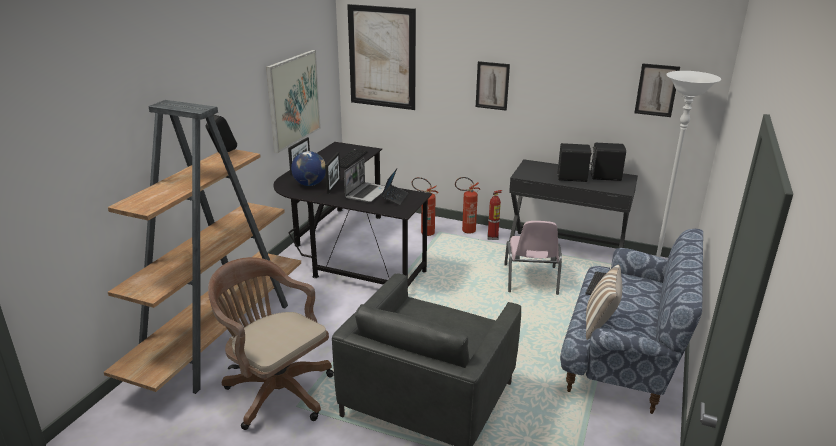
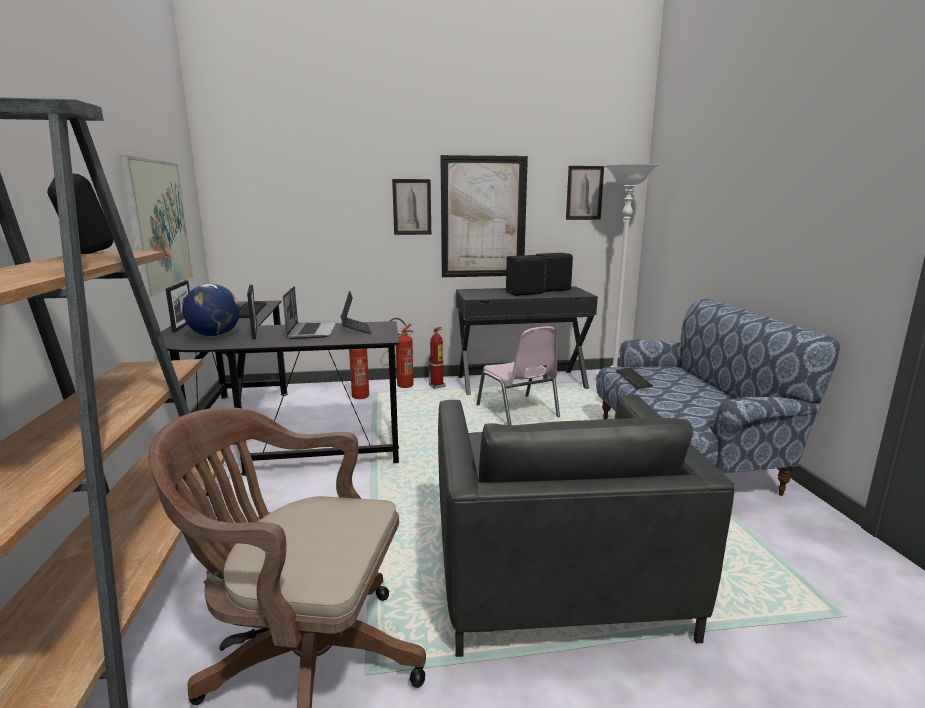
camera: 30 degrees left, 10 degrees down
(382, 57) = (264, 185): picture -> picture (483, 217)
(600, 325) = (691, 409): pillow -> none

